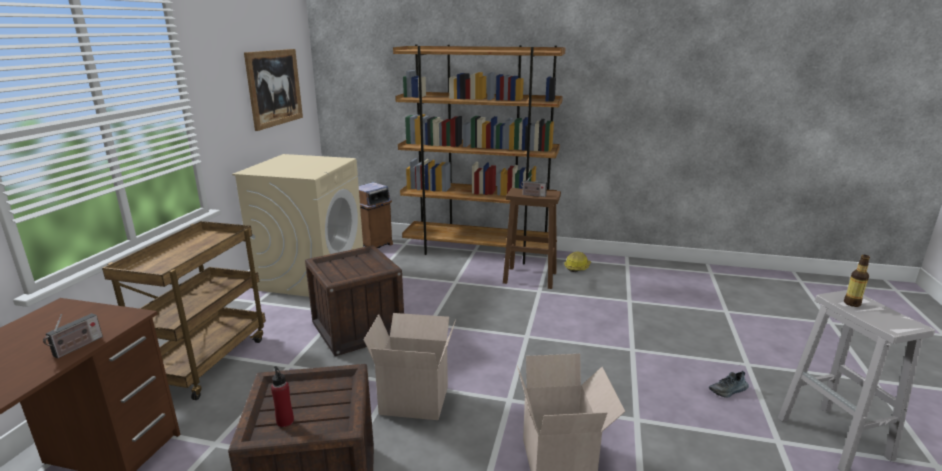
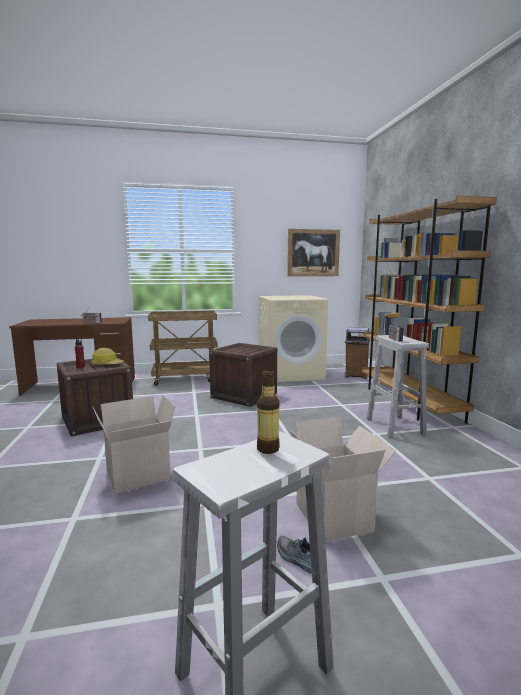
camera: 65 degrees right, 10 degrees down
(416, 399) = (183, 423): cardboard box -> cardboard box (336, 517)
(531, 278) = (395, 427): brown stool -> white stool
(577, 267) = (458, 442): hard hat -> hard hat (107, 364)

